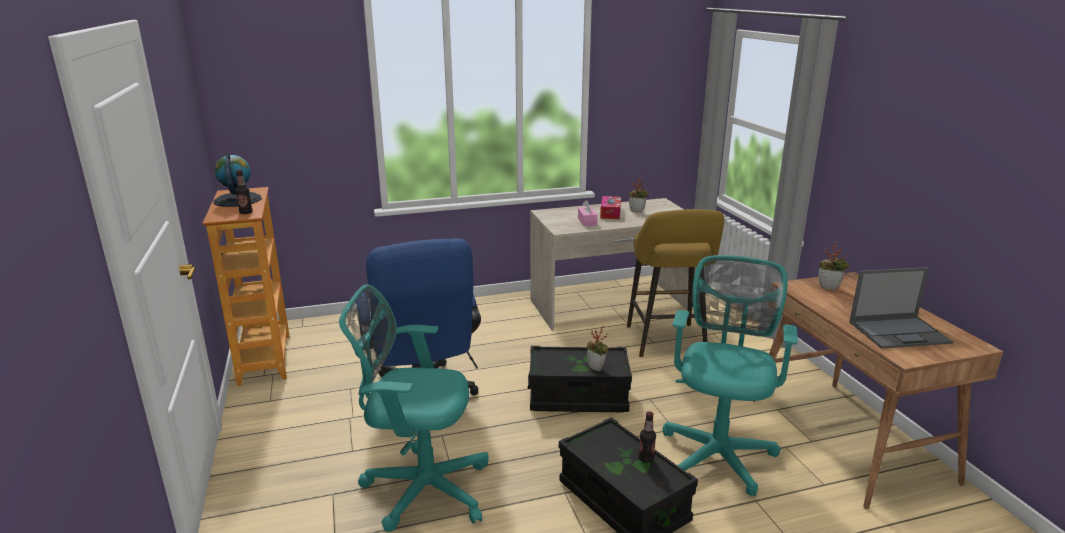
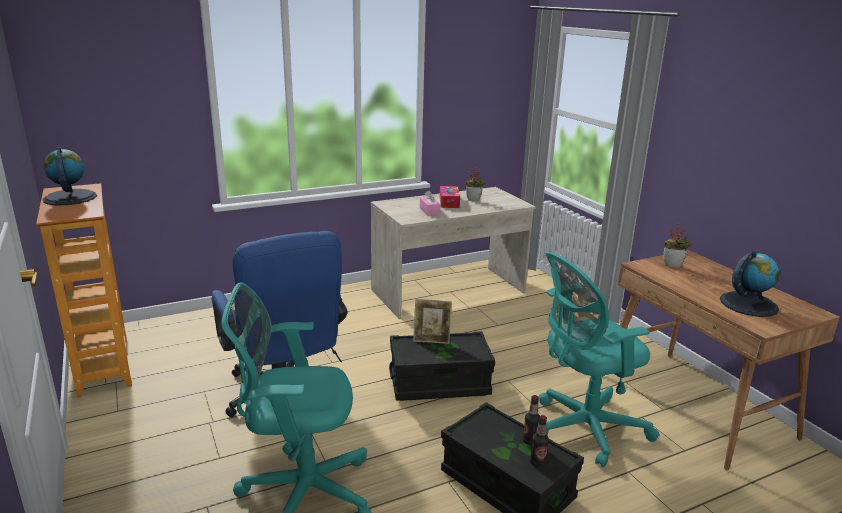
camera: 10 degrees left, 0 degrees up
(246, 212) = (84, 211): bottle -> bottle (537, 462)
(572, 352) = (431, 339): none -> picture frame
(597, 367) = (459, 353): potted plant -> none
(667, 342) = (510, 324): yellow stool -> none
(717, 453) = (583, 429): turquoise office chair -> turquoise office chair turned 120 degrees counterclockwise
(899, 332) = (748, 304): laptop -> globe

